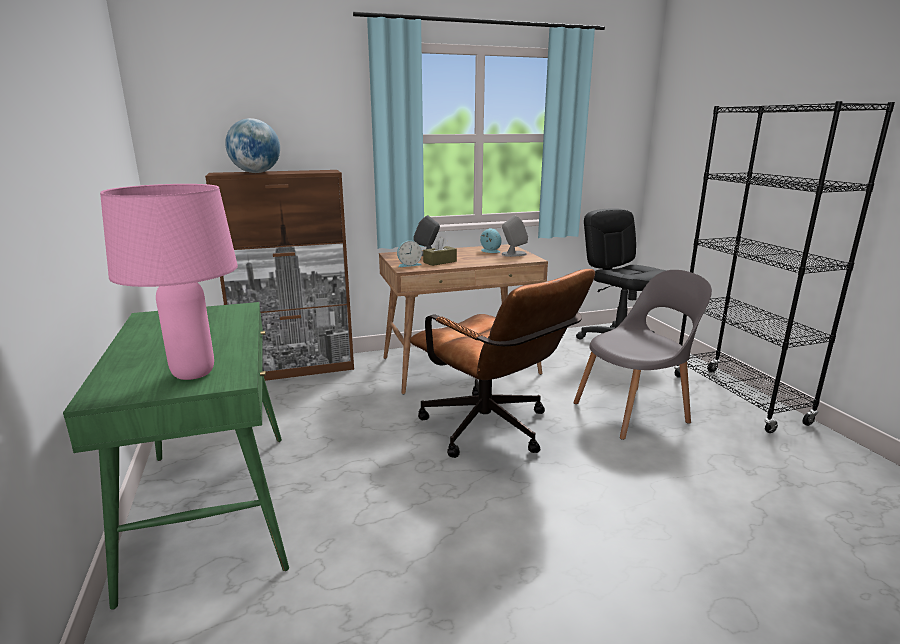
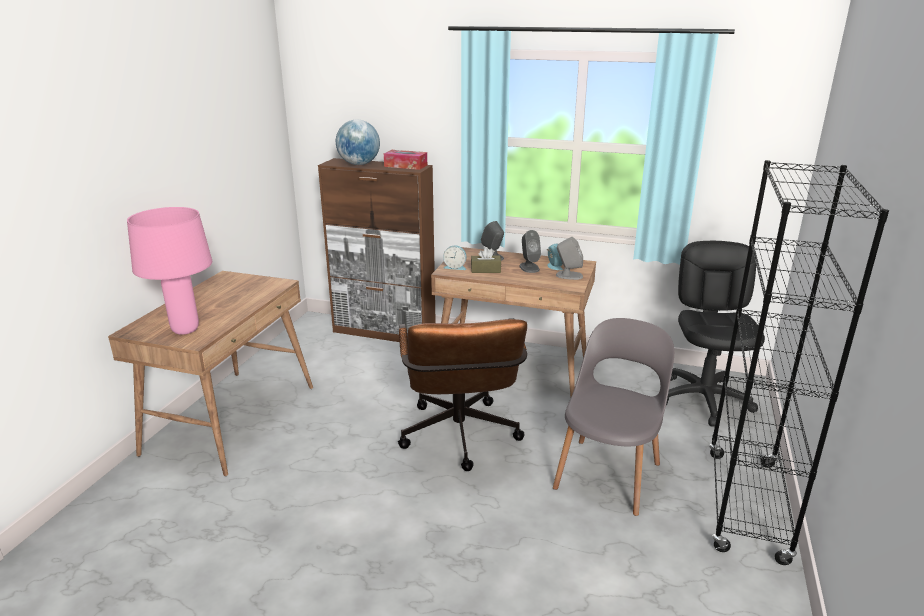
camera: 35 degrees right, 5 degrees up
(212, 507) = (232, 419): green desk -> brown desk
(311, 171) = (405, 166): none -> tissue box
(472, 255) = (529, 267): none -> grey speaker
(634, 411) = (609, 472): grey chair -> grey chair turned 75 degrees counterclockwise

